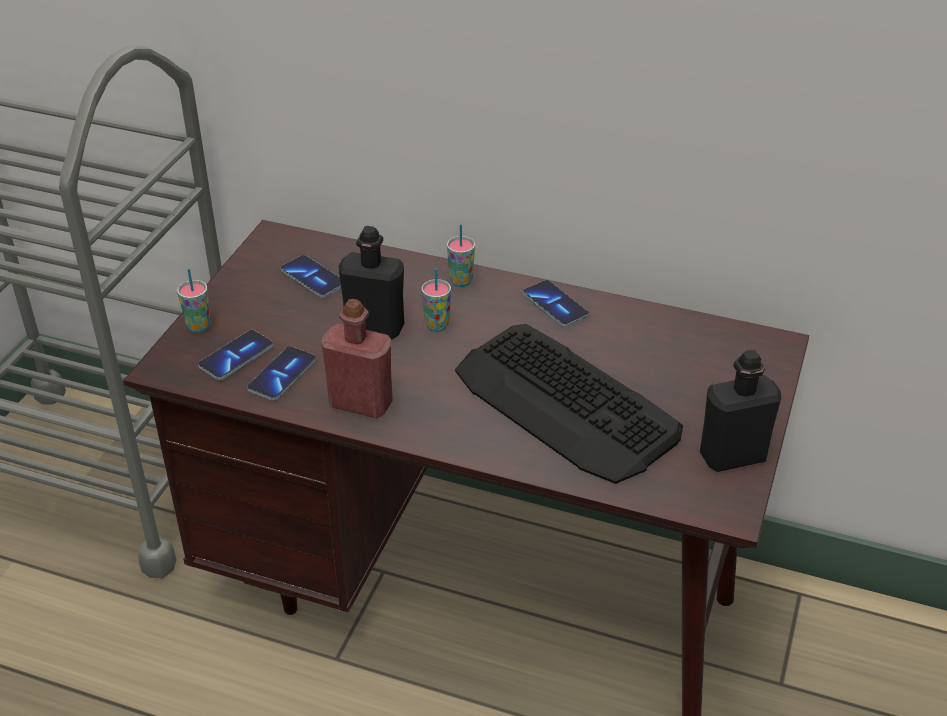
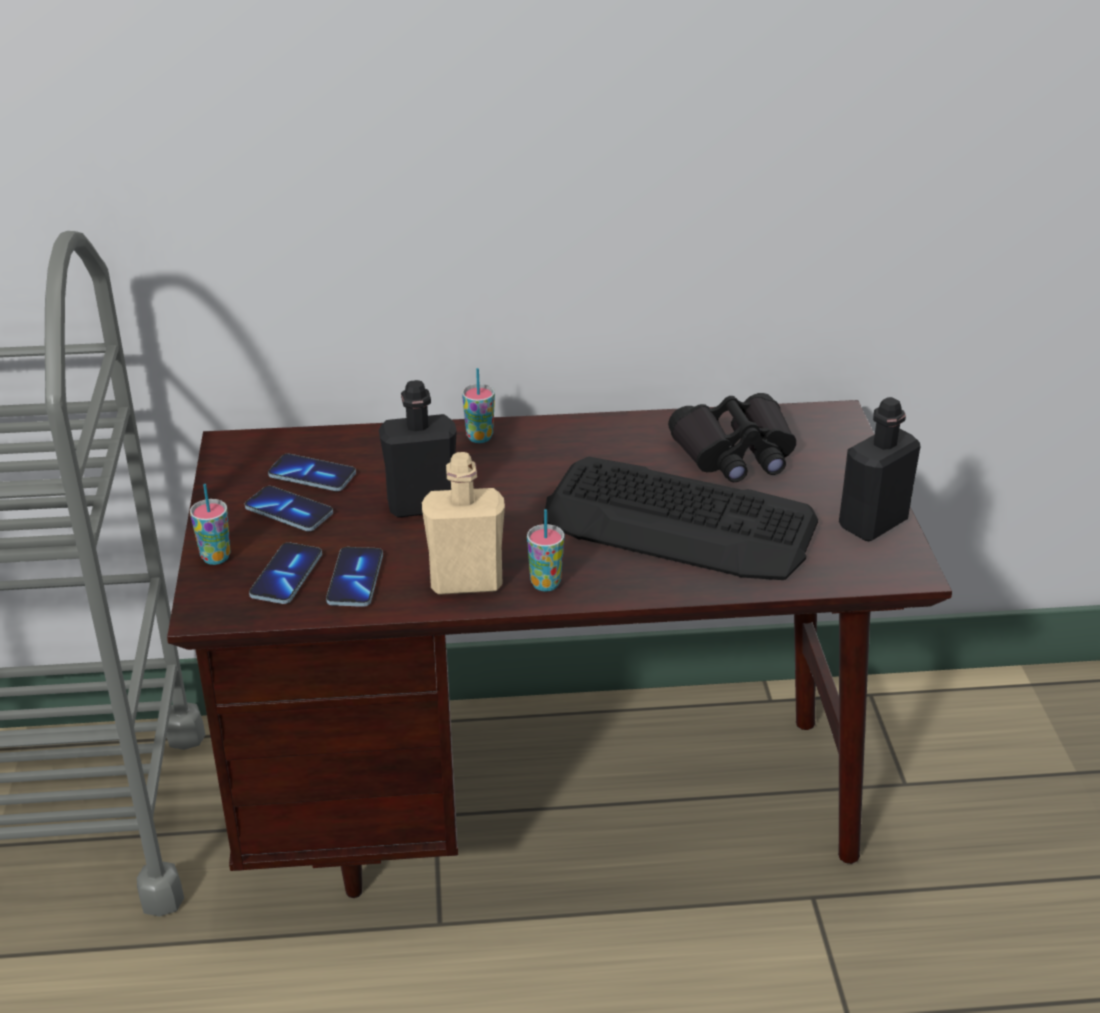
camera: 25 degrees left, 5 degrees down
(361, 404) = (466, 582): red bottle -> beige bottle
(437, 326) = (488, 486): cup -> cup (545, 584)
(555, 305) = (596, 435): phone -> phone (289, 511)
(660, 354) = (735, 453): none -> black binoculars

